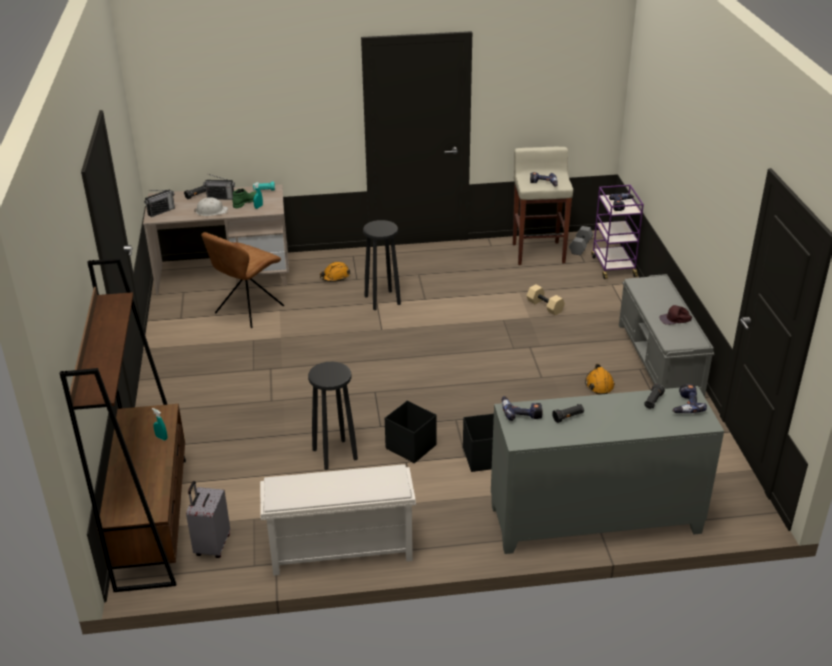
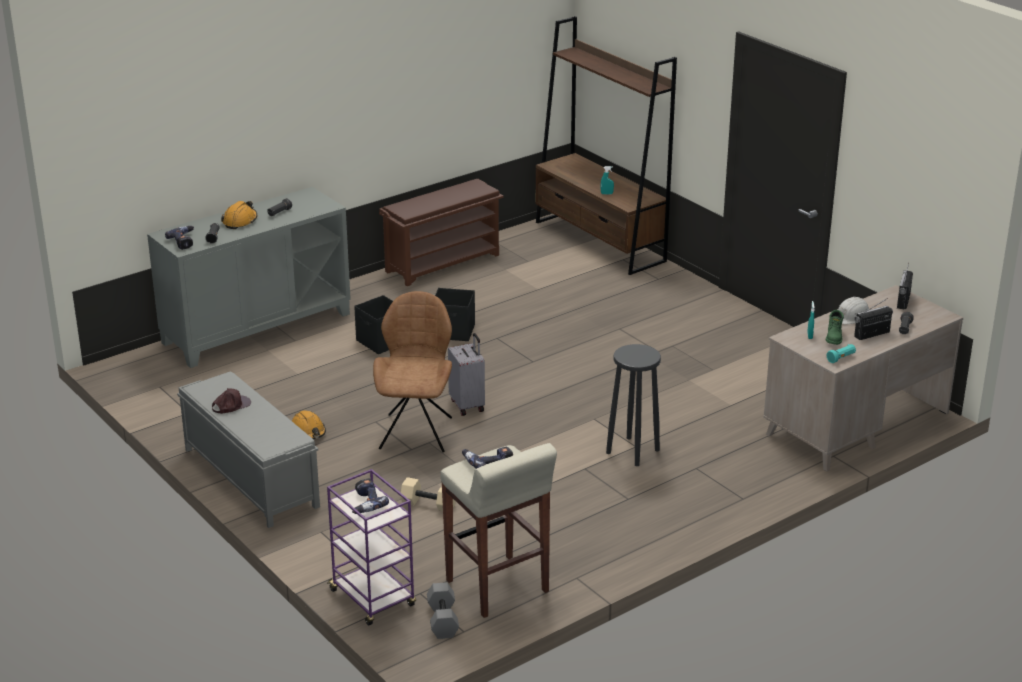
camera: 150 degrees right, 5 degrees down
(211, 546) = (539, 242): grey suitcase -> grey suitcase (468, 405)
(247, 310) = (764, 394): brown chair -> brown chair (416, 431)
(334, 454) = (514, 310): black stool -> none
(335, 277) = (725, 462): orange hard hat -> orange hard hat (240, 221)
(340, 551) = (443, 263): white shoe rack -> brown shoe rack
(521, 412) = (319, 207): power drill -> none

